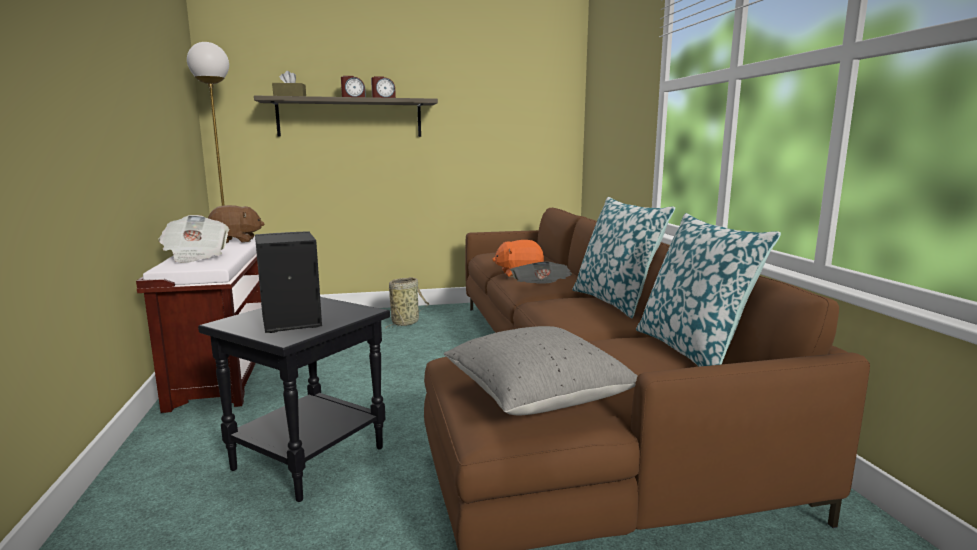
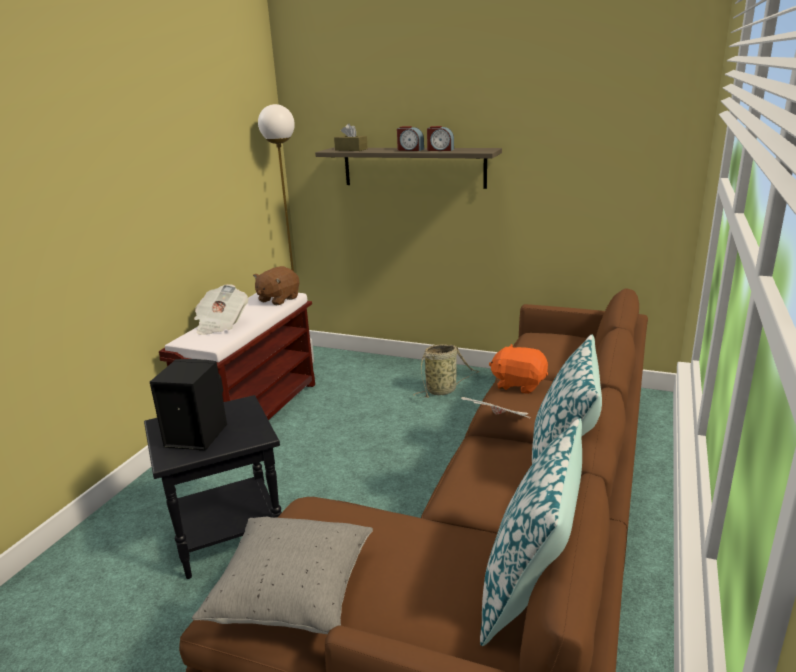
camera: 35 degrees right, 10 degrees up
(236, 240) = (278, 299): brown plush toy -> brown plush toy turned 105 degrees clockwise

